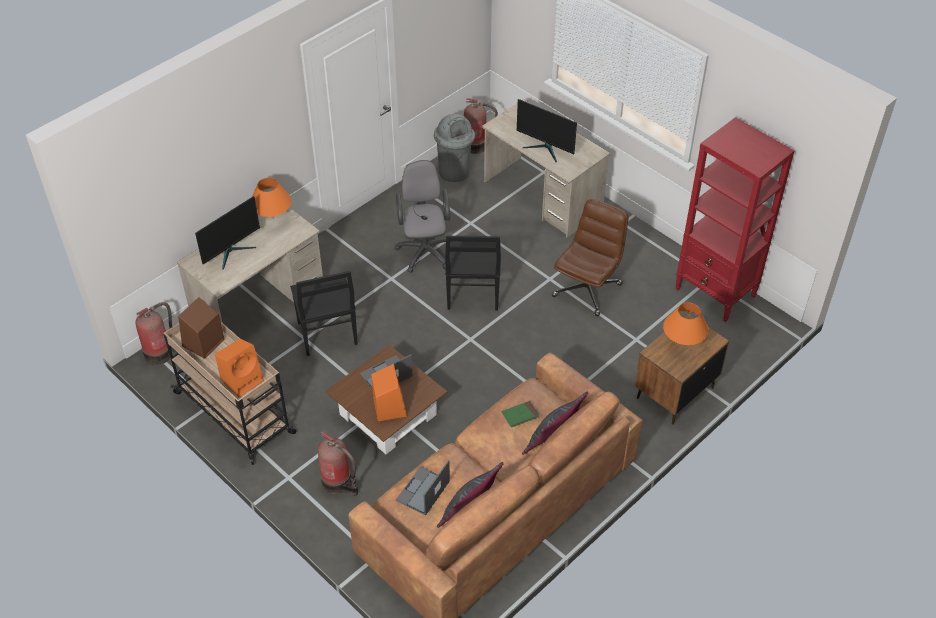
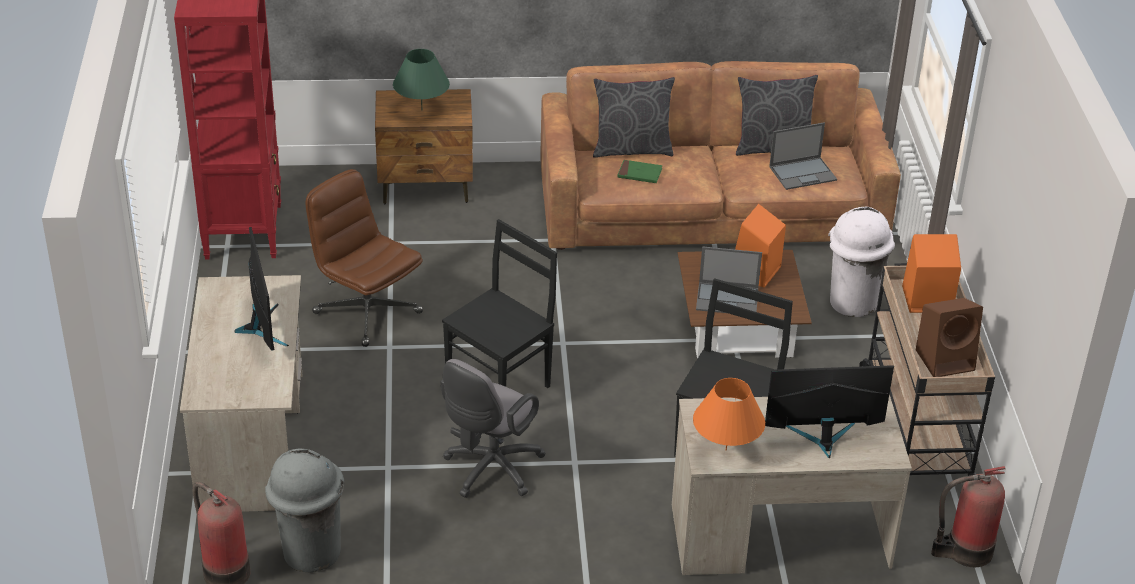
camera: 140 degrees left, 10 degrees down
(338, 483) = (852, 302): fire extinguisher -> white trash can
(587, 289) = (366, 312): brown office chair -> brown office chair turned 60 degrees clockwise
(682, 343) = (421, 110): orange table lamp -> green table lamp

